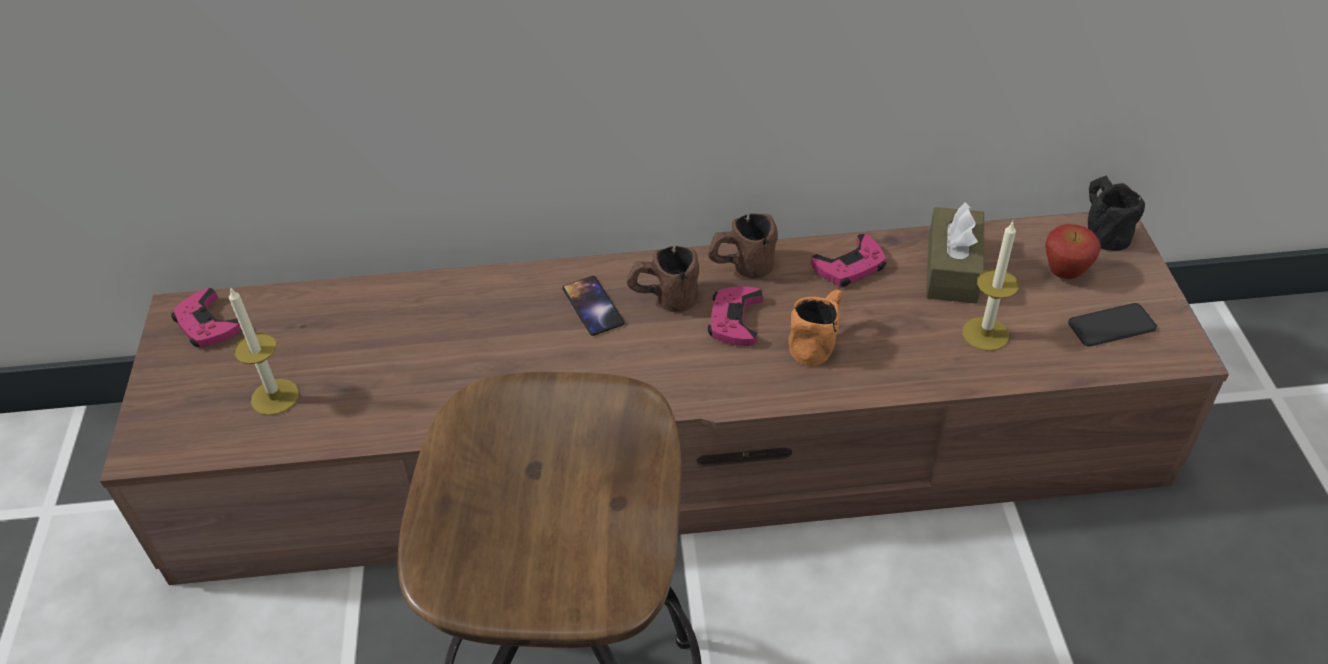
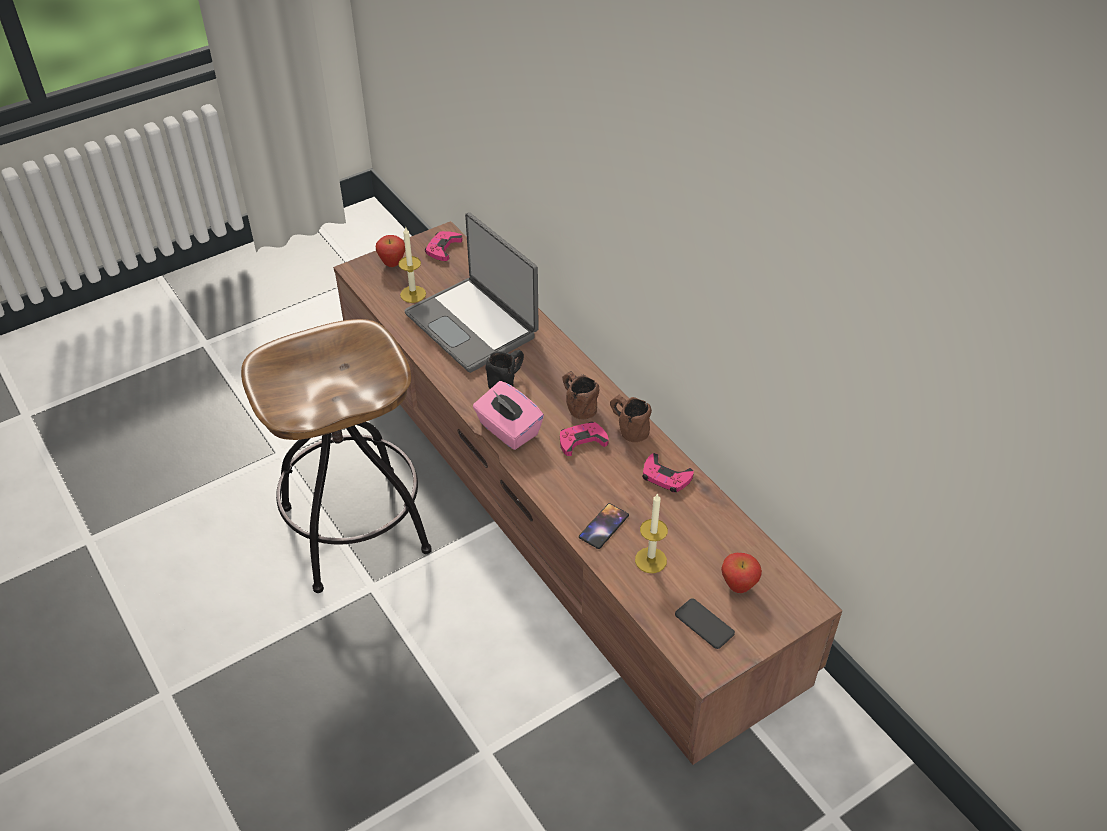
camera: 60 degrees right, 0 degrees up
(178, 398) = (392, 264): none -> apple
(410, 350) = (473, 324): none -> laptop
(593, 306) = (551, 378): phone -> phone (603, 526)
(660, 389) = (508, 430): none -> pink tissue box
(818, 341) = (590, 483): orange mug -> none
(952, 269) = (699, 527): brown tissue box -> none
(1101, 229) = (801, 596): black mug -> black mug (507, 379)

